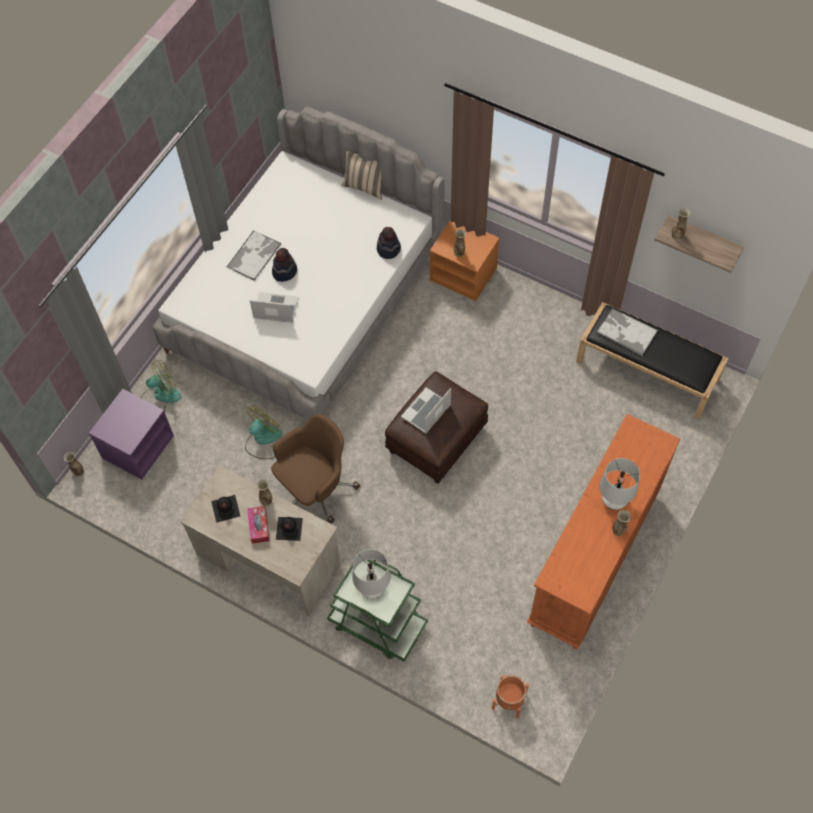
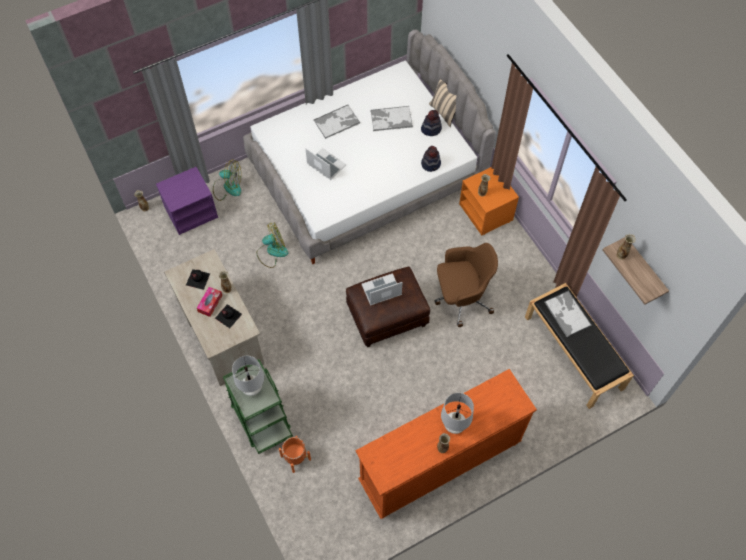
camera: 30 degrees right, 0 degrees up
(284, 271) = (349, 142): hat -> hat (431, 129)
(311, 222) = (391, 119): none -> tray
(315, 489) = (283, 303): brown office chair -> brown office chair (461, 298)
(509, 700) = (311, 525): orange planter -> orange planter (296, 458)

